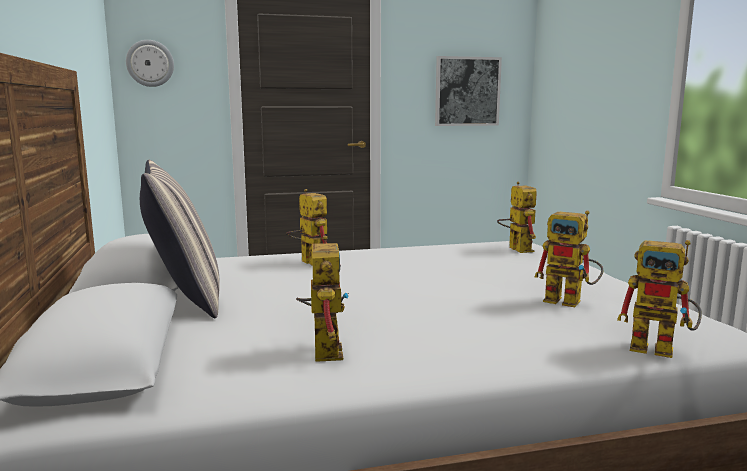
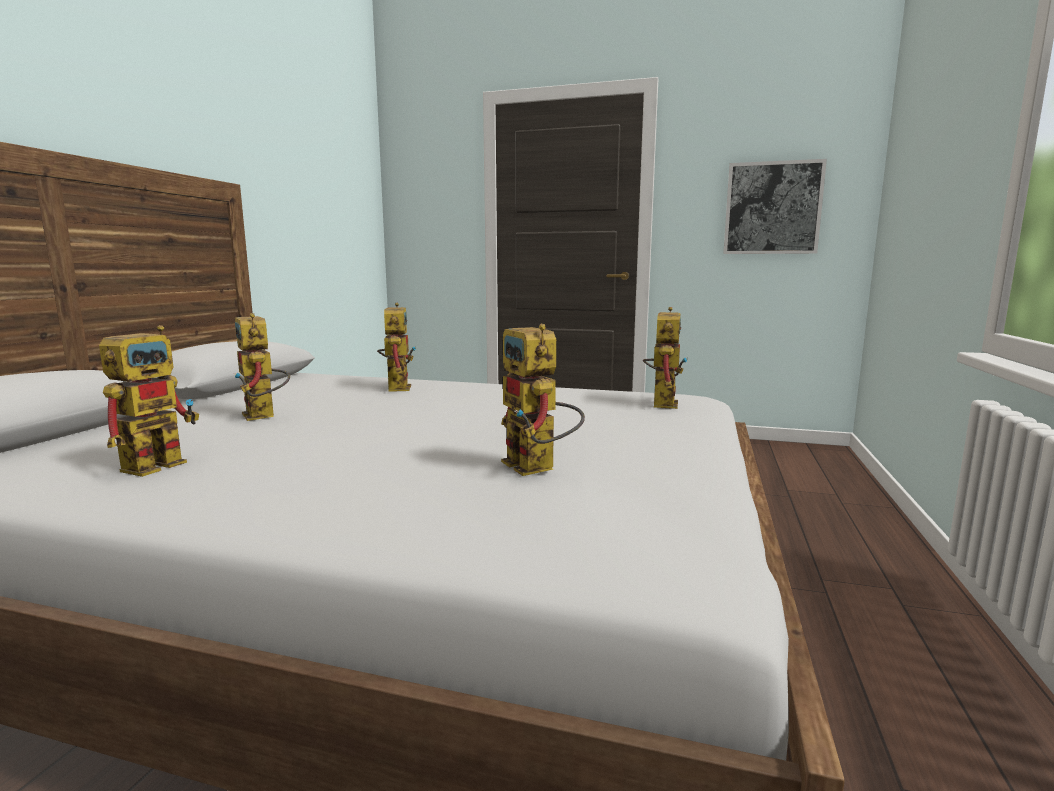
camera: 30 degrees right, 0 degrees up
(150, 63) = (414, 191): wall clock -> none
(184, 298) = (210, 401): pillow -> none
(662, 349) = (502, 561): toy robot -> toy robot (264, 417)

